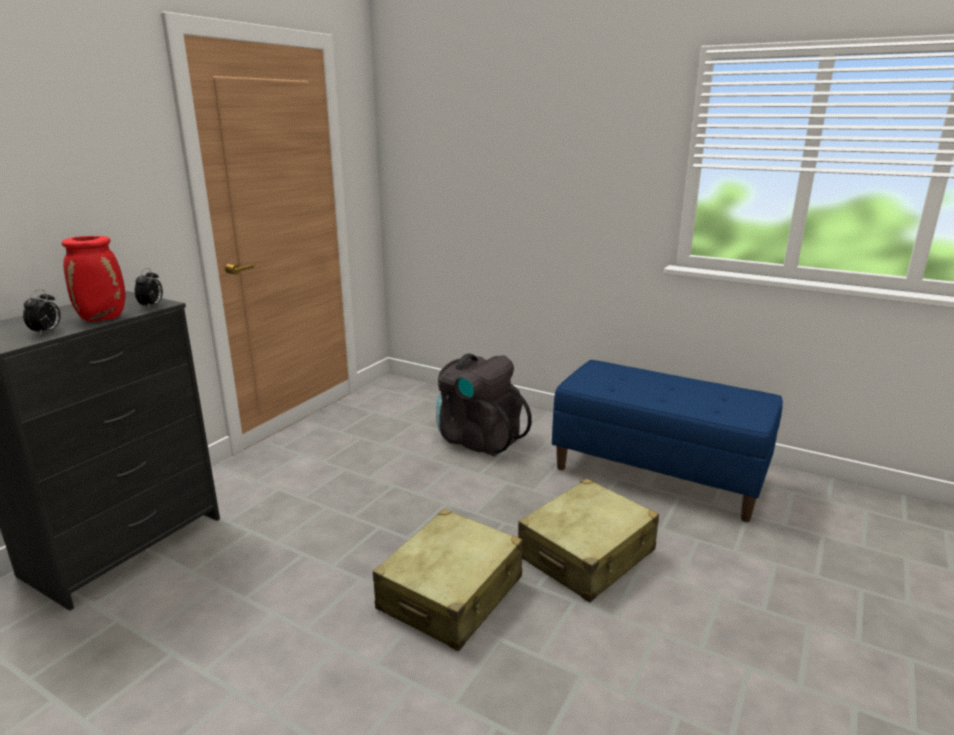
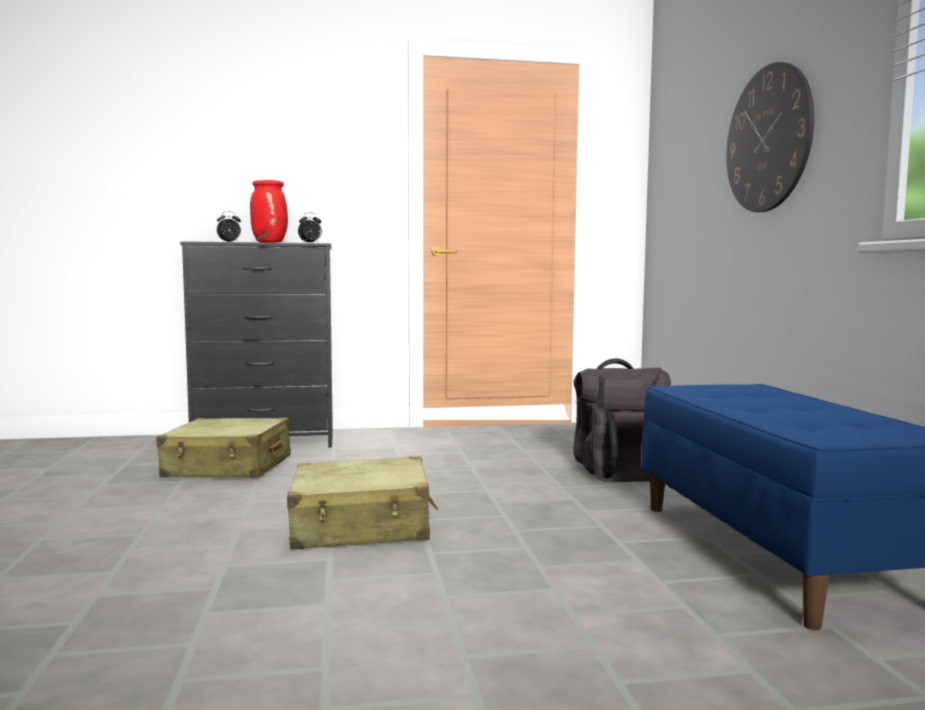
camera: 50 degrees right, 15 degrees down
(556, 170) = (768, 139): none -> wall clock
(587, 554) = (525, 559): beige suitcase -> beige suitcase (228, 467)

